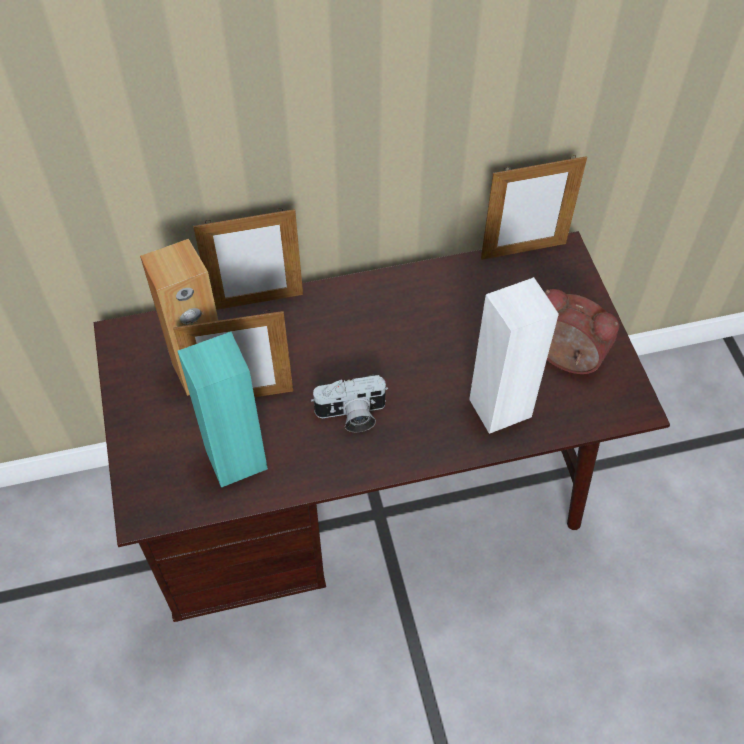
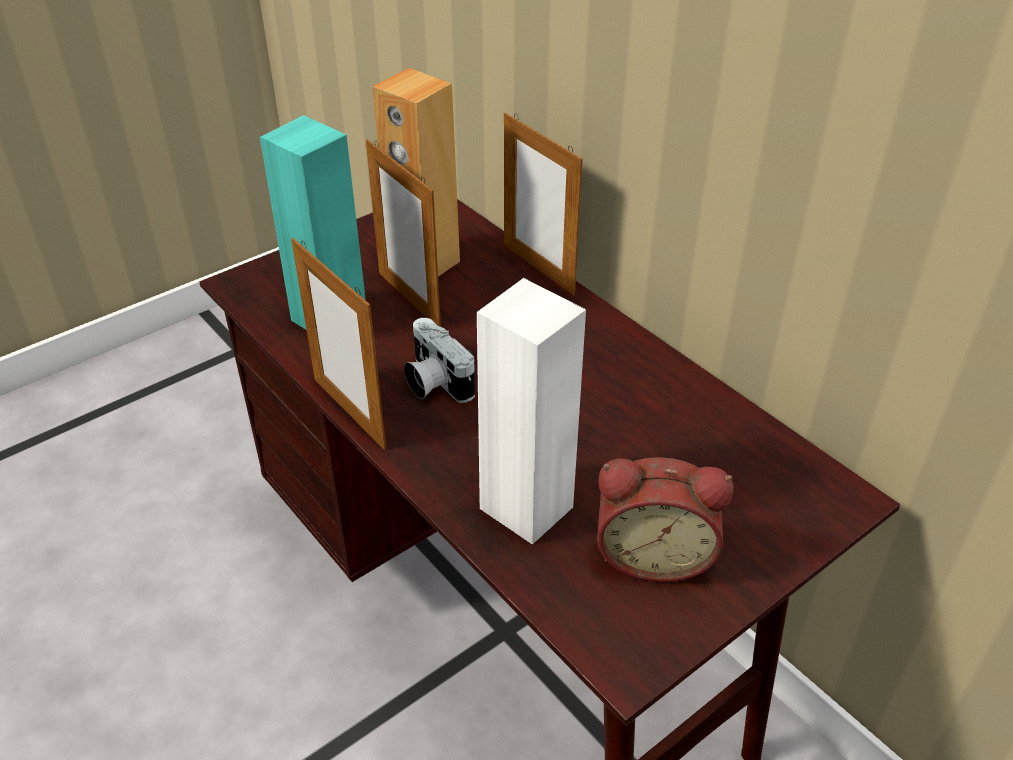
camera: 65 degrees right, 15 degrees down
(523, 251) = (806, 455): picture frame -> picture frame (349, 413)
(565, 359) = (654, 553): alarm clock -> alarm clock turned 90 degrees clockwise

